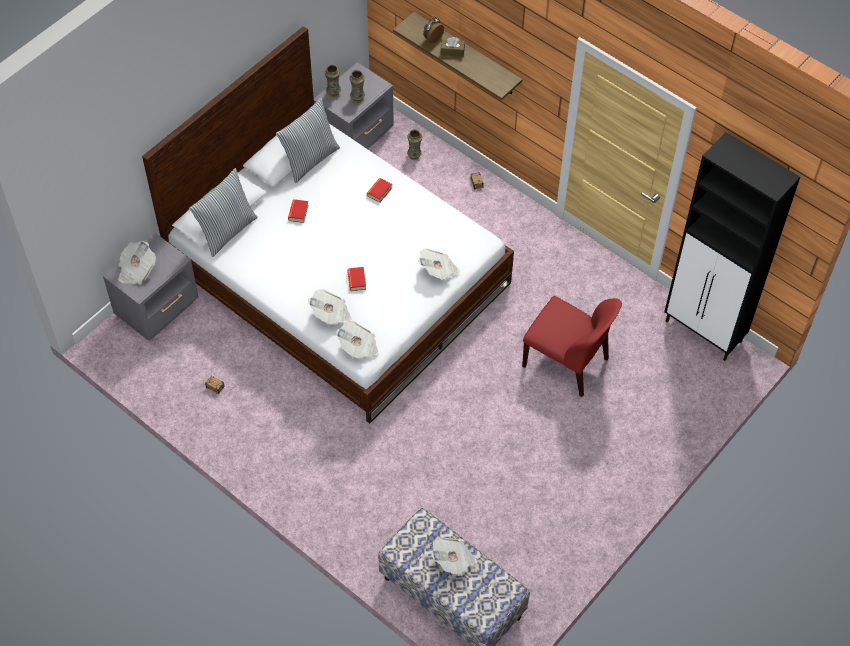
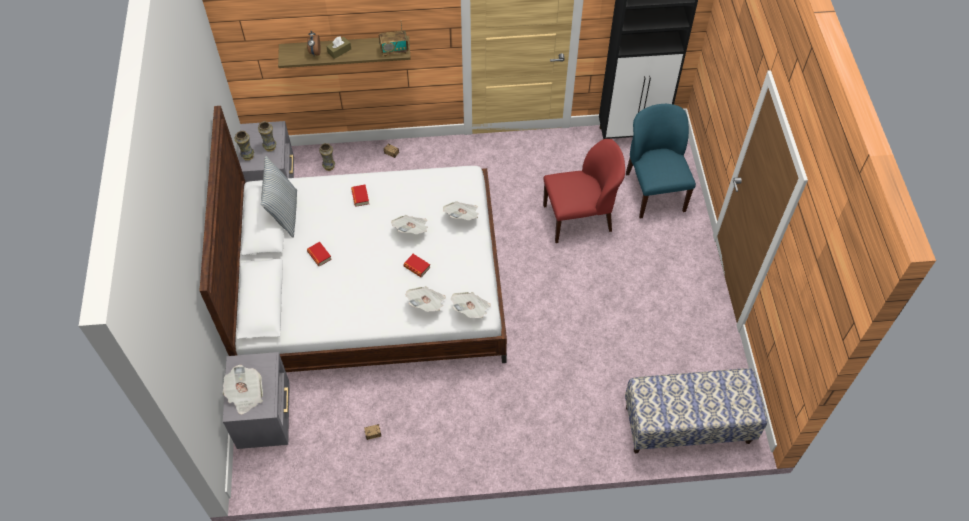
camera: 45 degrees left, 0 degrees up
(227, 231) = (281, 310): pillow -> none
(454, 561) = (691, 393): newspaper -> newspaper (412, 230)
(495, 83) = (394, 50): none -> radio
(663, 396) = (654, 191): none -> blue chair

